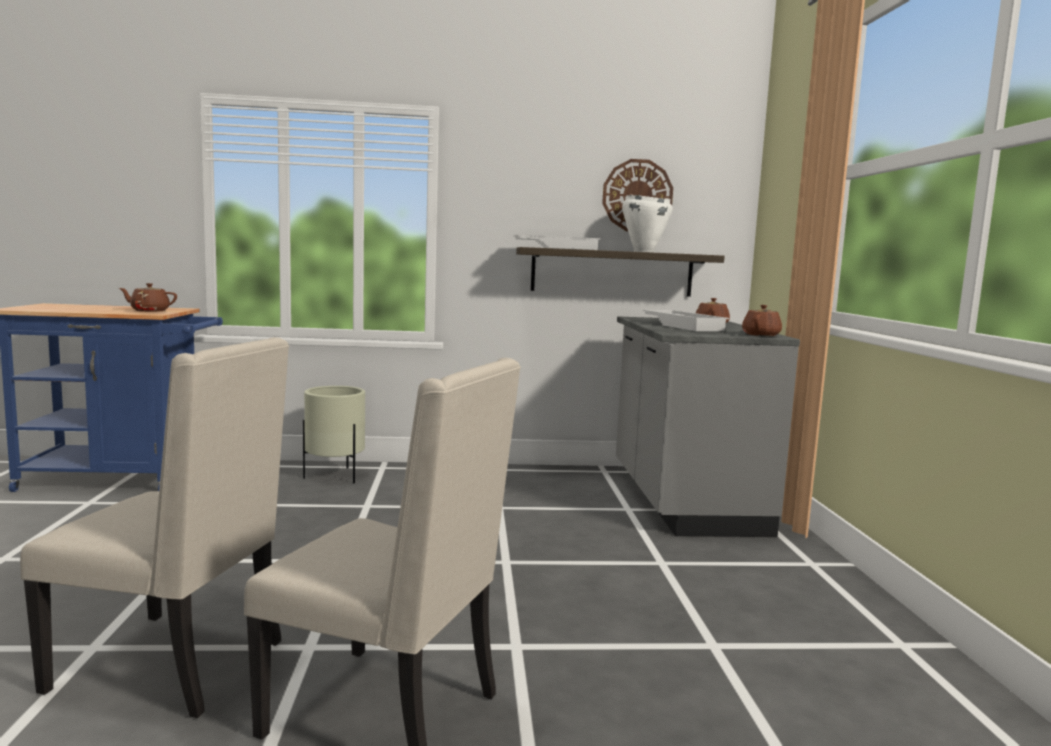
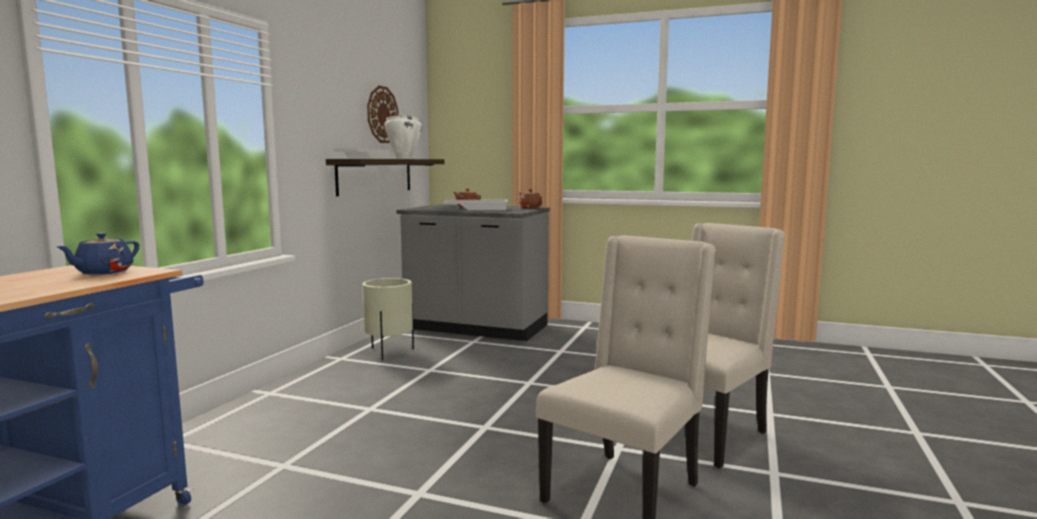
camera: 65 degrees left, 0 degrees up
(149, 311) = (103, 272): brown teapot -> blue teapot
(335, 476) = (266, 413): beige planter -> beige planter (389, 352)

